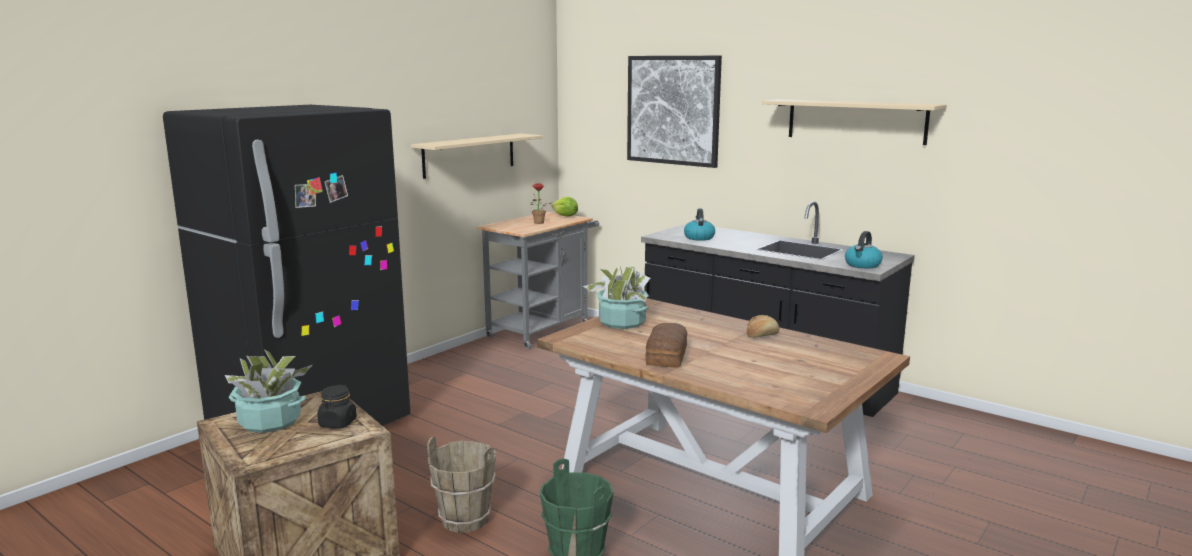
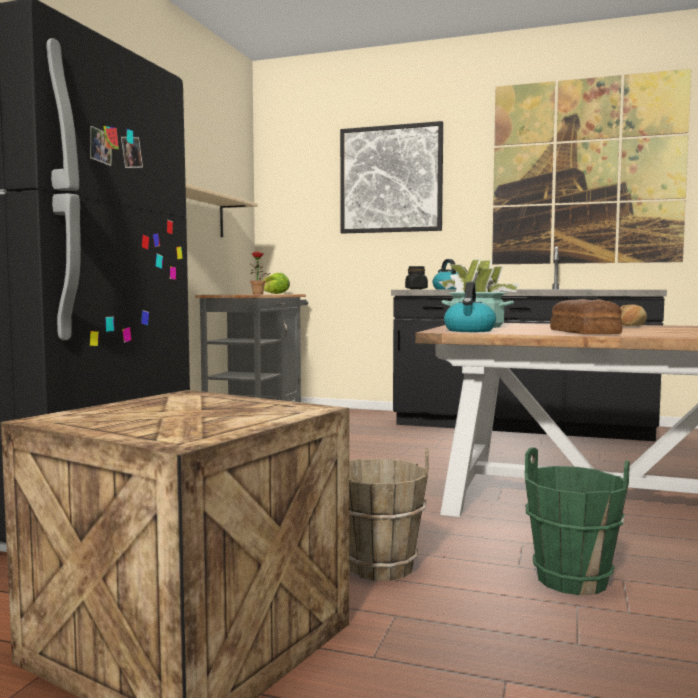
camera: 20 degrees left, 10 degrees down
(270, 422) = (138, 413): potted plant -> none
(337, 423) = (253, 407): black jar -> black jar (416, 289)
(855, 121) = (586, 172): beige shelf -> picture
(862, 265) = (635, 289): kettle -> kettle (469, 331)

